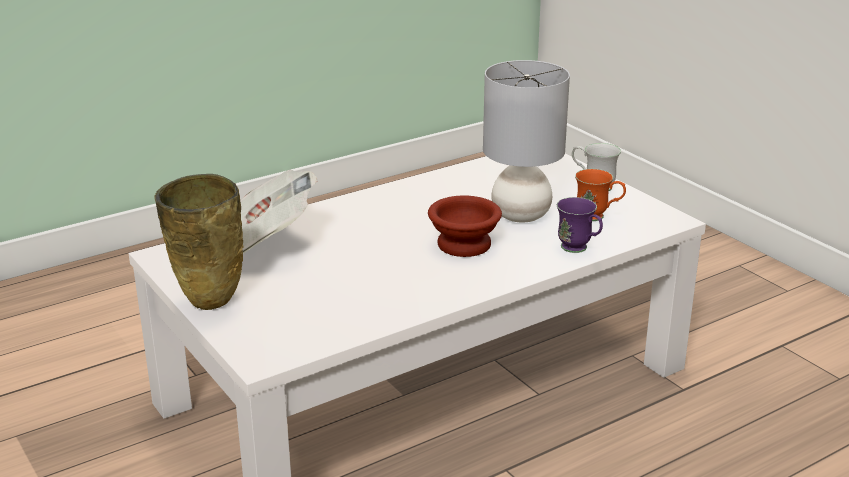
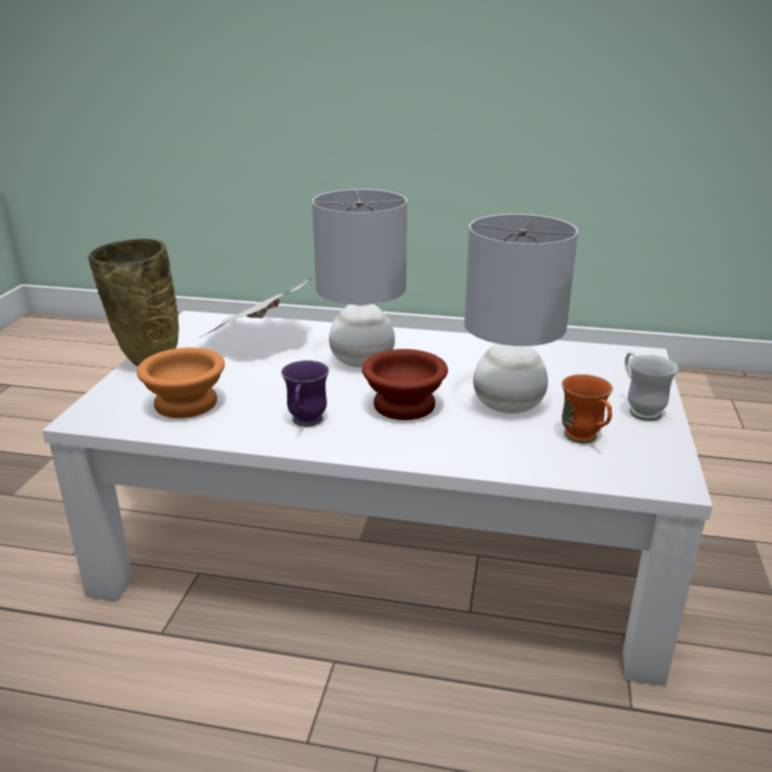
camera: 45 degrees right, 0 degrees up
(316, 315) = (184, 405): none -> orange bowl
(373, 228) = (361, 360): none -> grey table lamp
(579, 249) = (501, 461): purple mug -> purple mug (306, 423)

